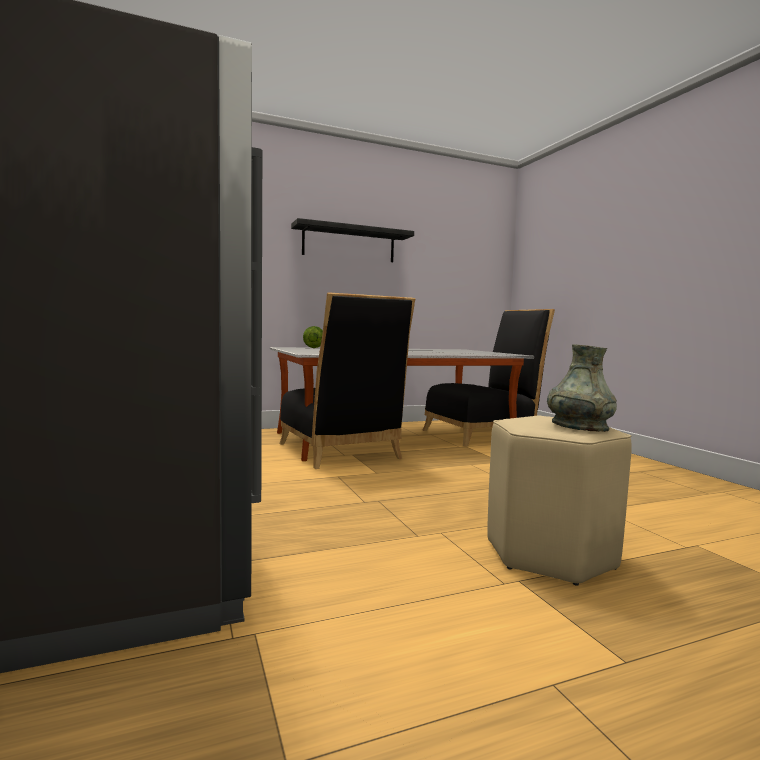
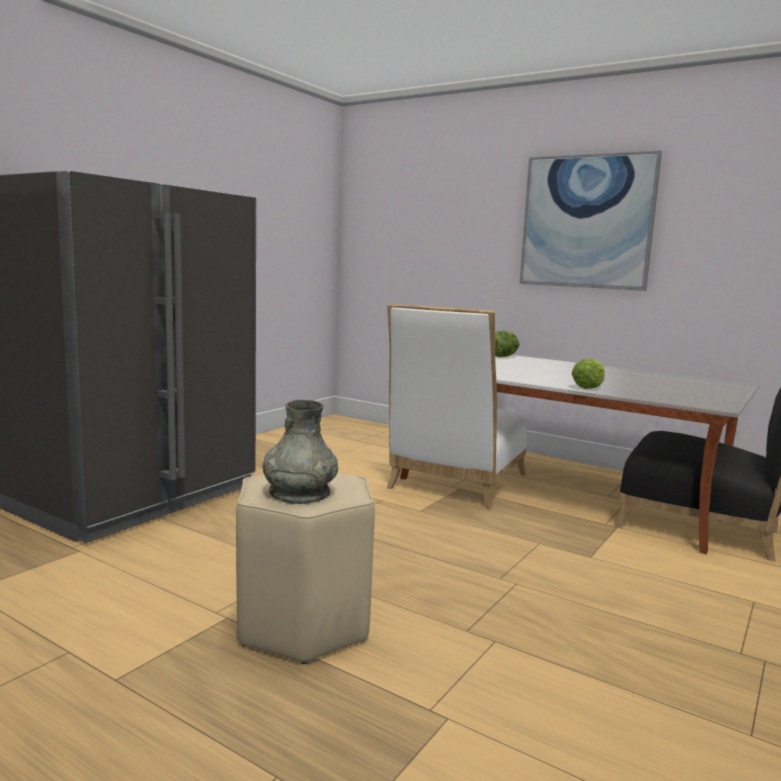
camera: 55 degrees right, 5 degrees up
(341, 453) = (455, 484): black chair -> white chair
(349, 244) = (586, 222): black shelf -> picture
(446, 353) = (588, 387): none -> lettuce

